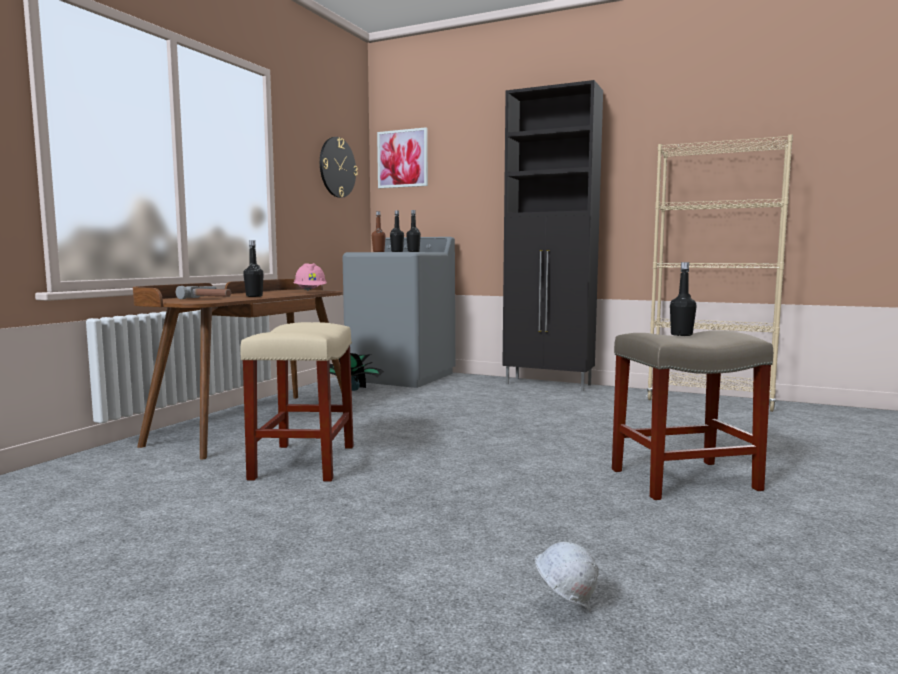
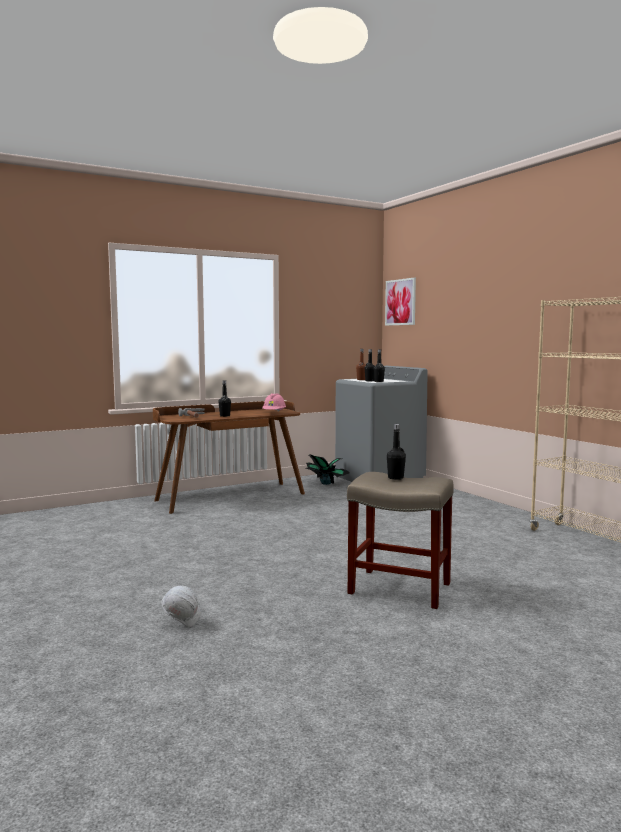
camera: 35 degrees right, 0 degrees up
(304, 463) = (210, 526): beige stool -> none
(337, 167) = (344, 313): wall clock -> none
(549, 385) = (478, 503): black cabinet -> none

